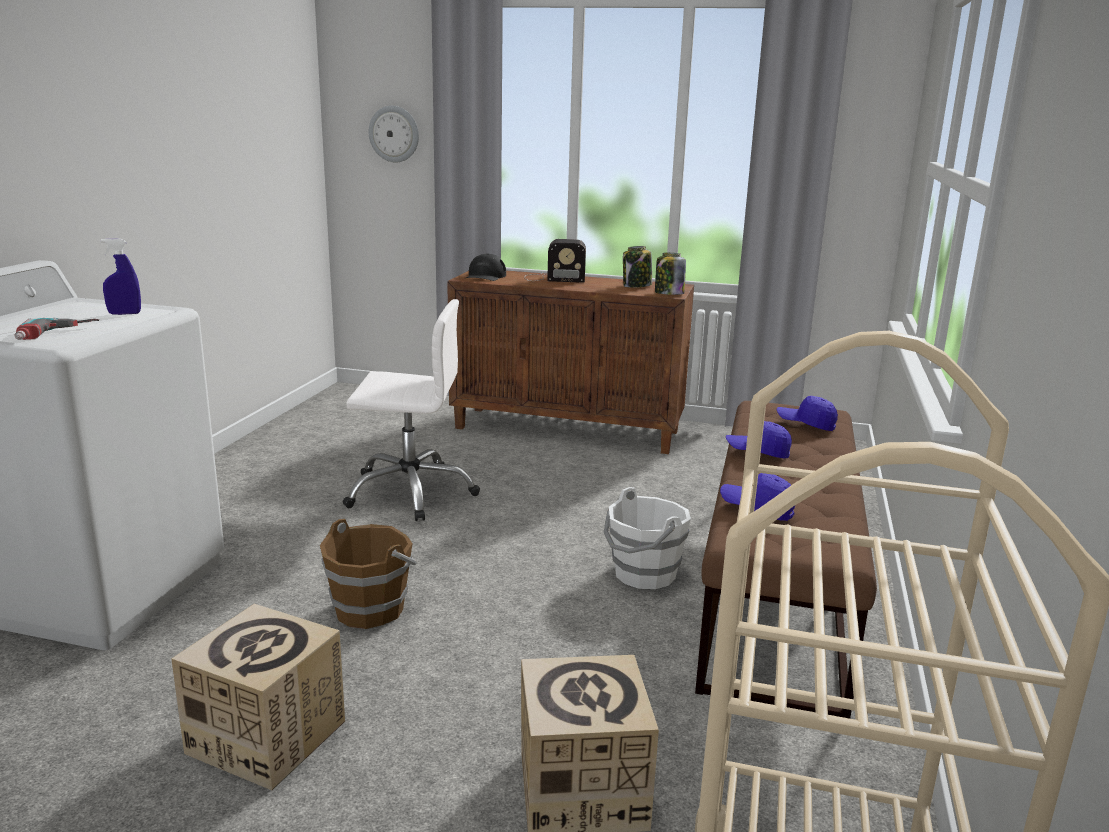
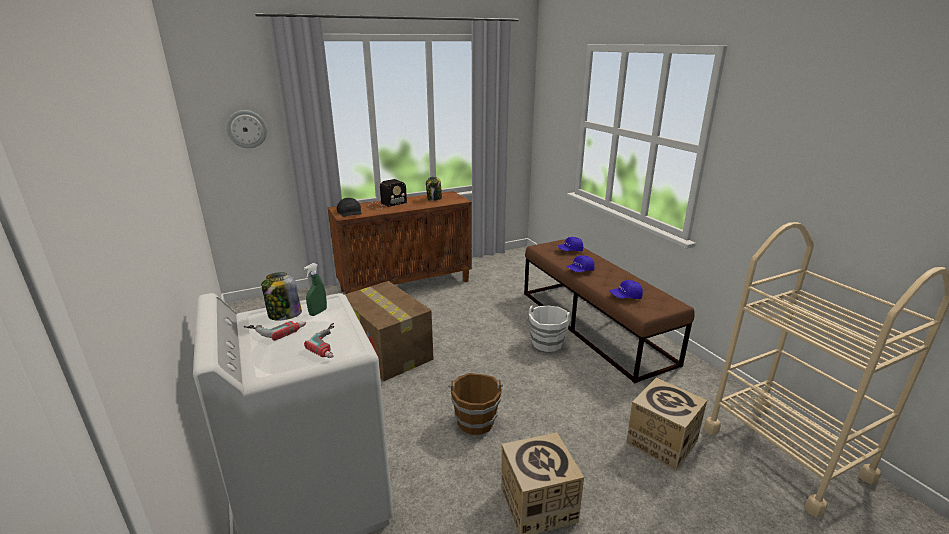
camera: 40 degrees left, 5 degrees up
(60, 313) = (276, 329): none -> power drill
(124, 313) = (318, 312): blue spray bottle -> green spray bottle
(411, 492) = (389, 352): white office chair -> cardboard box
(668, 294) = (458, 200): jar -> jar (284, 315)

